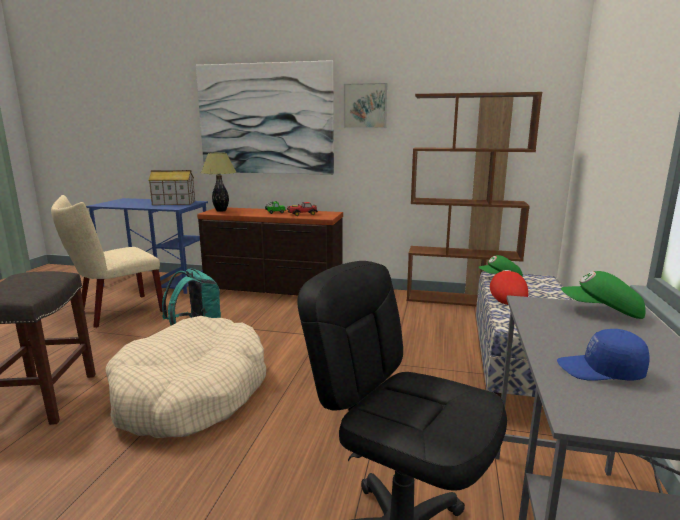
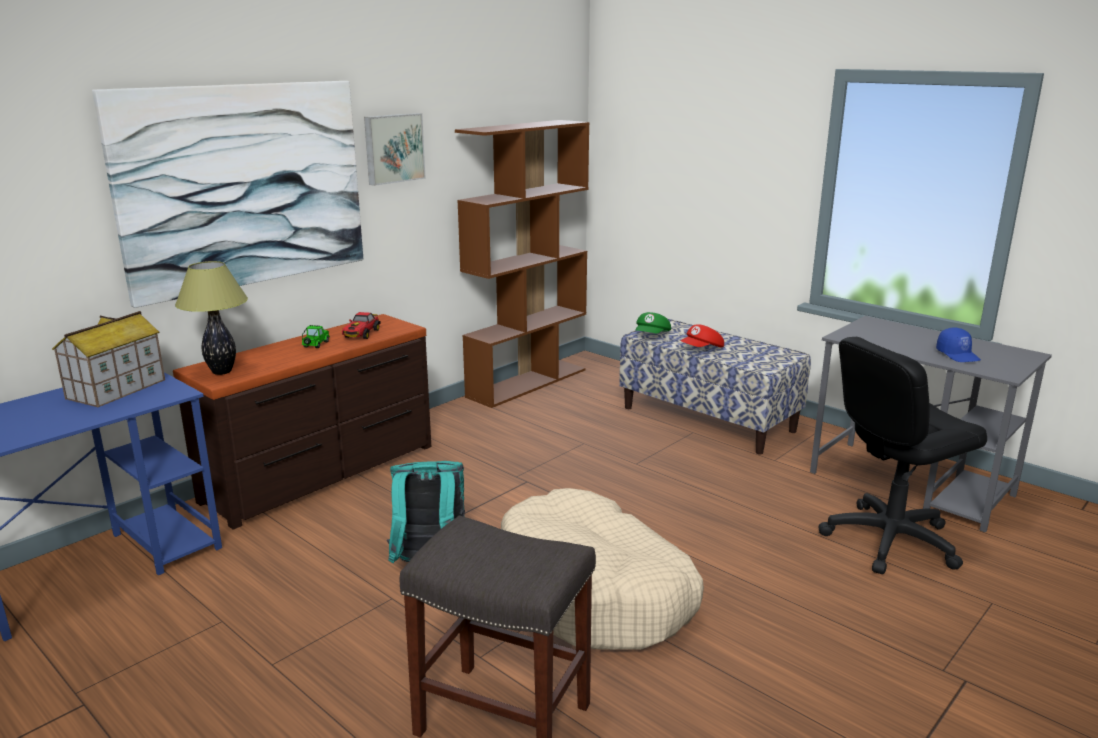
camera: 60 degrees left, 5 degrees up
(116, 312) = (209, 631): beige chair -> none
(506, 297) = (702, 349): red cap -> red cap turned 75 degrees counterclockwise
(600, 371) = (958, 355): blue cap -> blue cap turned 60 degrees counterclockwise
(602, 312) = (872, 327): green cap -> none

